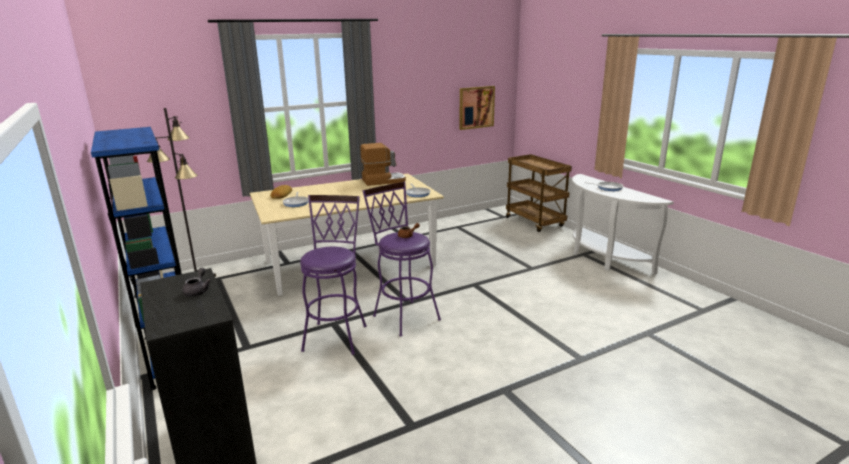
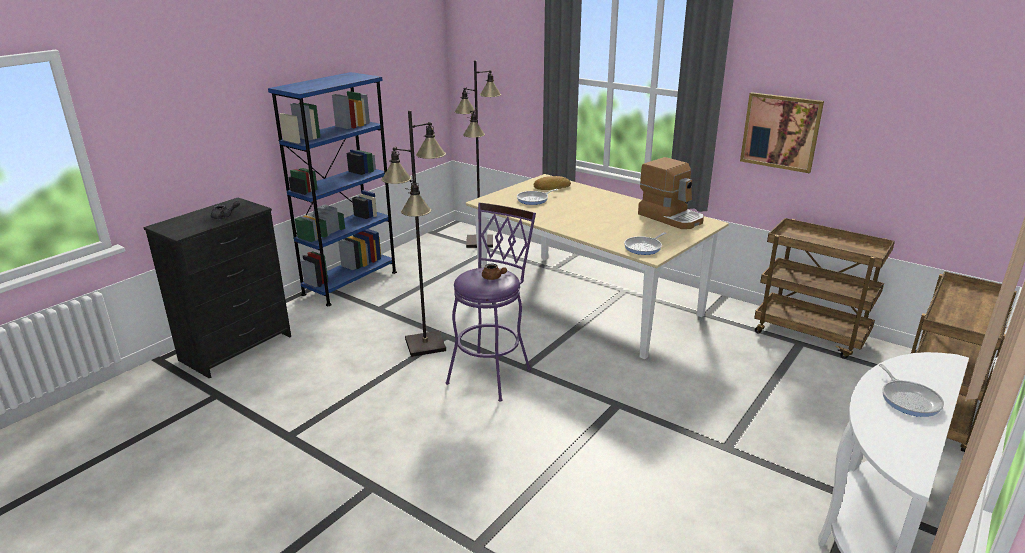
camera: 65 degrees right, 5 degrees up
(337, 334) = (426, 345): purple stool -> black floor lamp
(453, 222) = (811, 335): none -> brown cart
(476, 107) = (938, 156): picture -> picture (780, 131)

